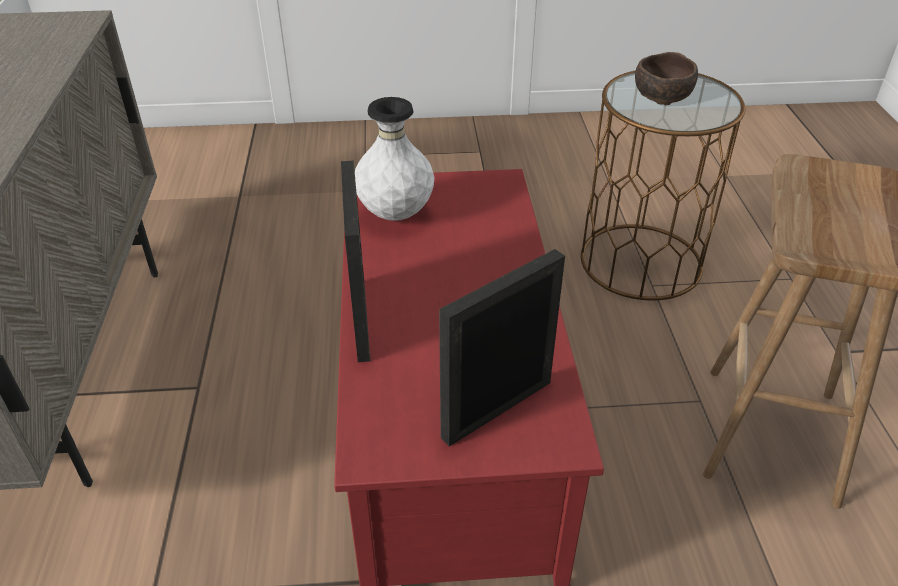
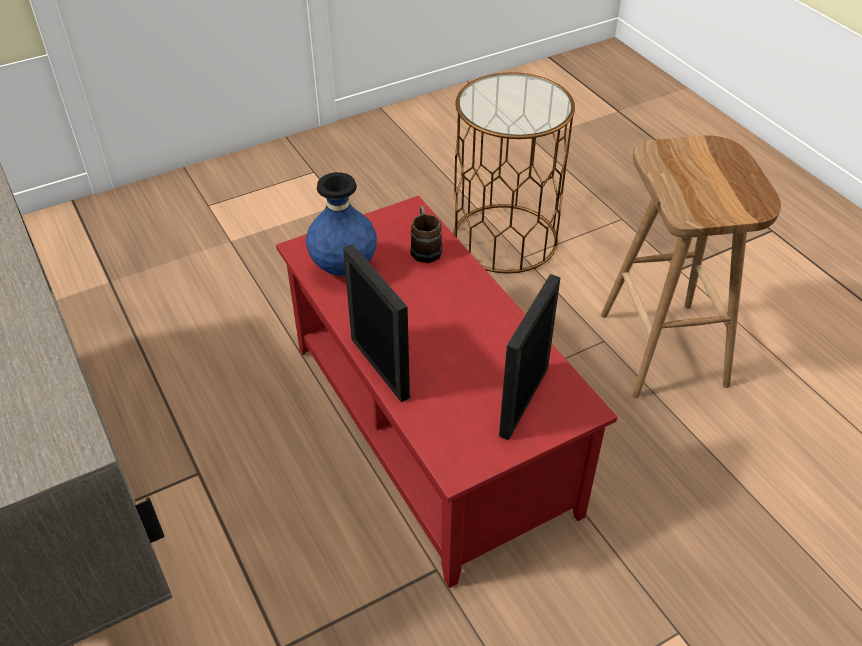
camera: 25 degrees left, 5 degrees up
(396, 214) = (344, 268): white vase -> blue vase
(494, 218) = (425, 247): none -> brown mug
(662, 96) = (506, 103): brown bowl -> none

